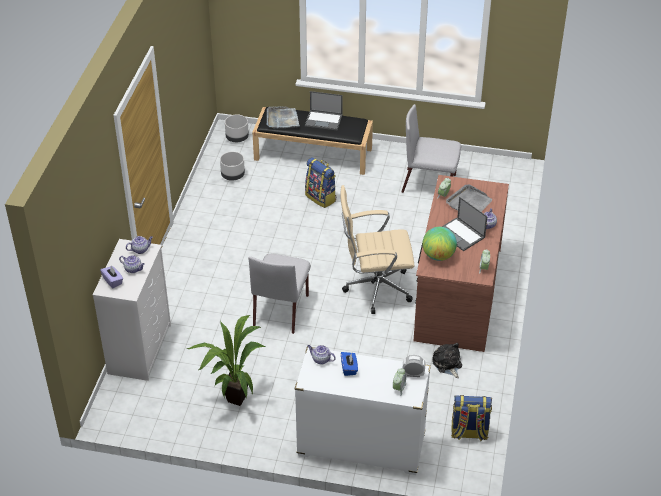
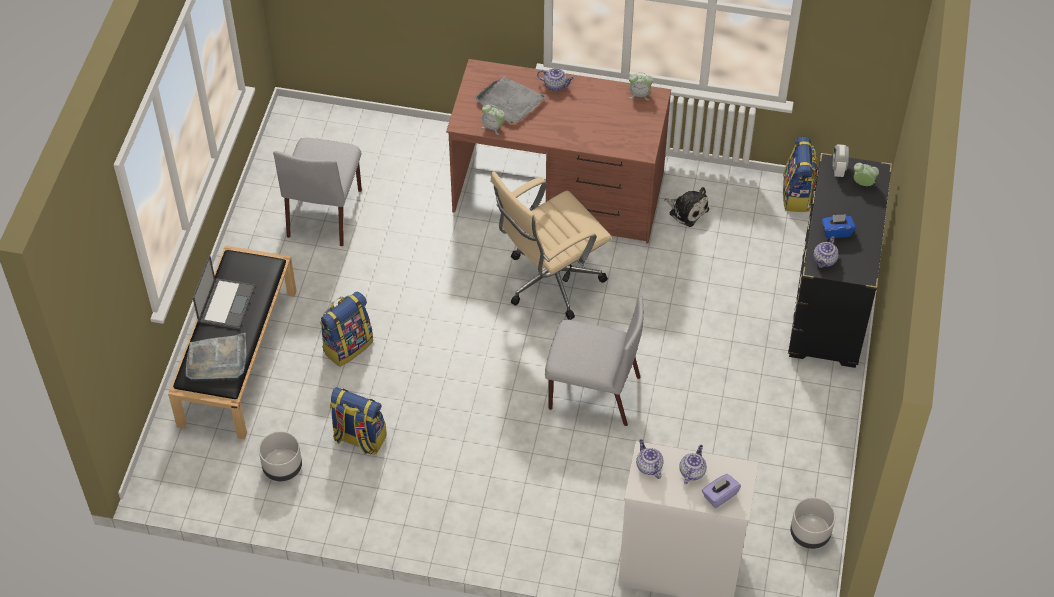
camera: 90 degrees left, 10 degrees up
(233, 398) = (764, 444): potted plant -> none
(237, 138) = (181, 466): grey planter -> grey planter (810, 534)
(251, 205) = (359, 438): none -> backpack
(361, 445) = (830, 302): white dresser -> black dresser
(374, 289) = (549, 283): beige office chair -> beige office chair turned 60 degrees clockwise
(438, 256) = (617, 138): globe -> none
(447, 364) = (687, 210): plush toy -> plush toy turned 120 degrees counterclockwise
(461, 234) = (574, 113): laptop -> none

